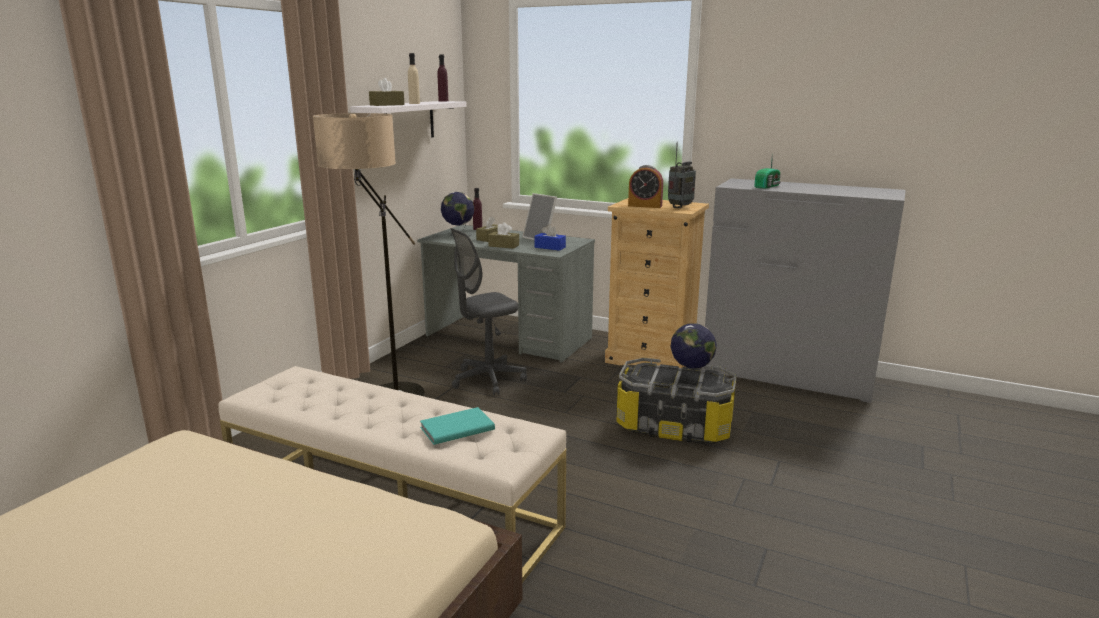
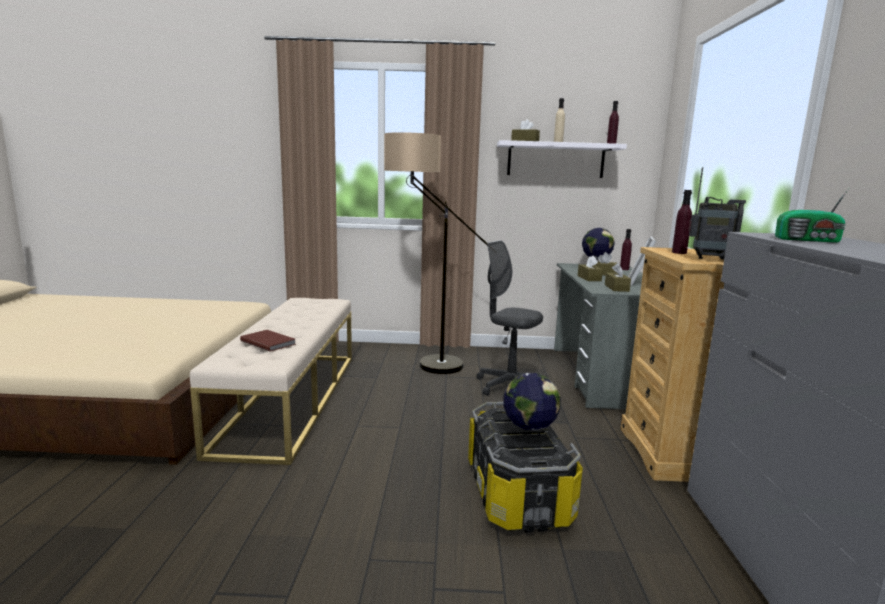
camera: 65 degrees right, 5 degrees down
(455, 428) = (269, 342): turquoise book -> brown book
(550, 247) = (616, 288): blue tissue box -> brown tissue box
(645, 206) = (679, 252): alarm clock -> purple bottle

